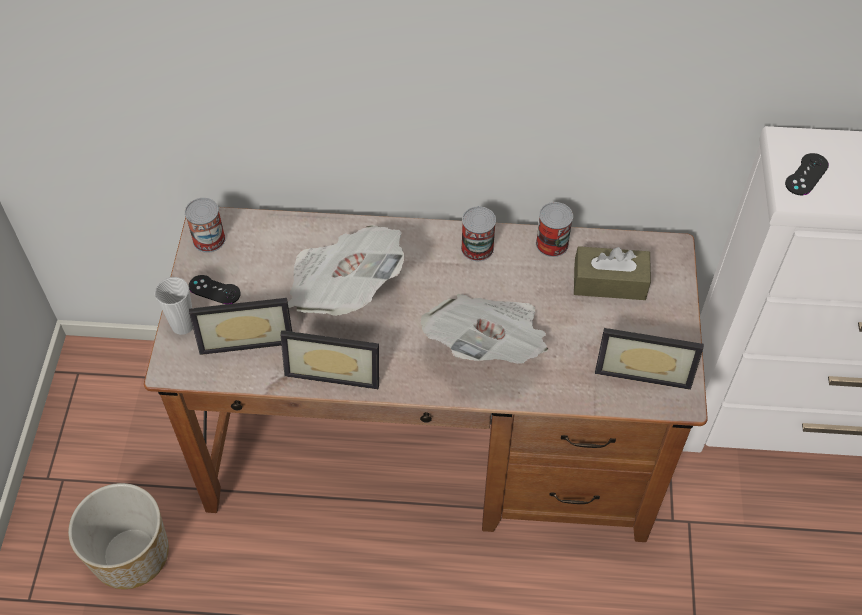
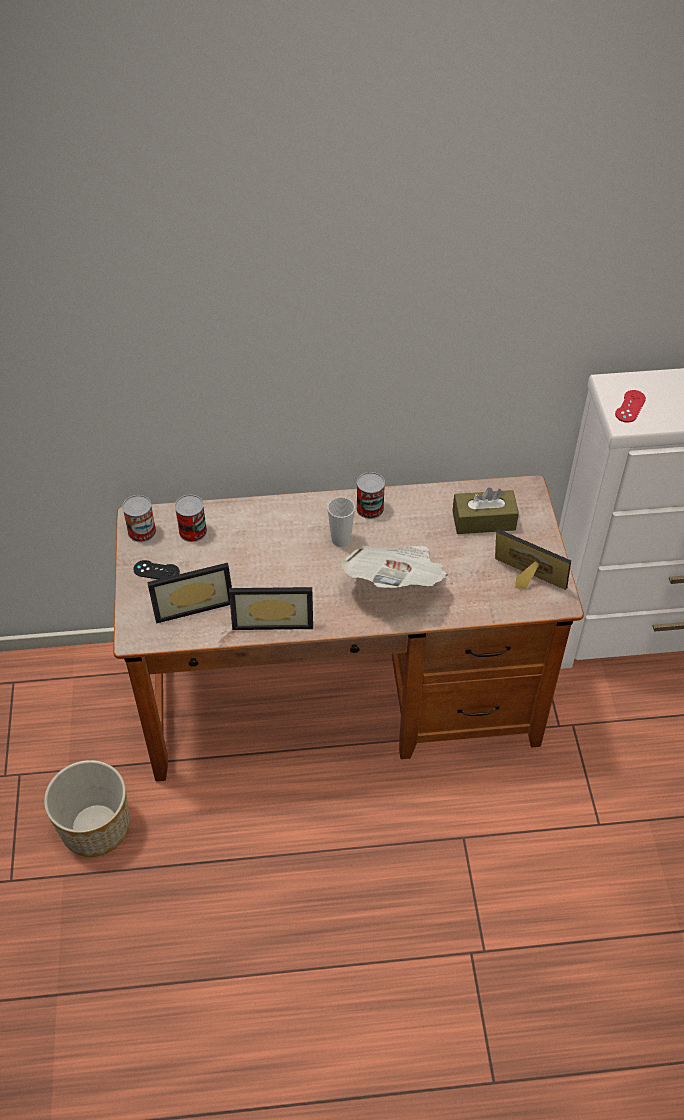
camera: 10 degrees left, 5 degrees down
(183, 325) = (136, 602): cup -> cup (341, 540)
(344, 288) = (266, 555): newspaper -> none
(552, 244) = (430, 497): can -> can (193, 531)
(644, 367) = (525, 581): picture frame -> picture frame turned 150 degrees counterclockwise
(806, 174) = (630, 406): black game controller -> red game controller

